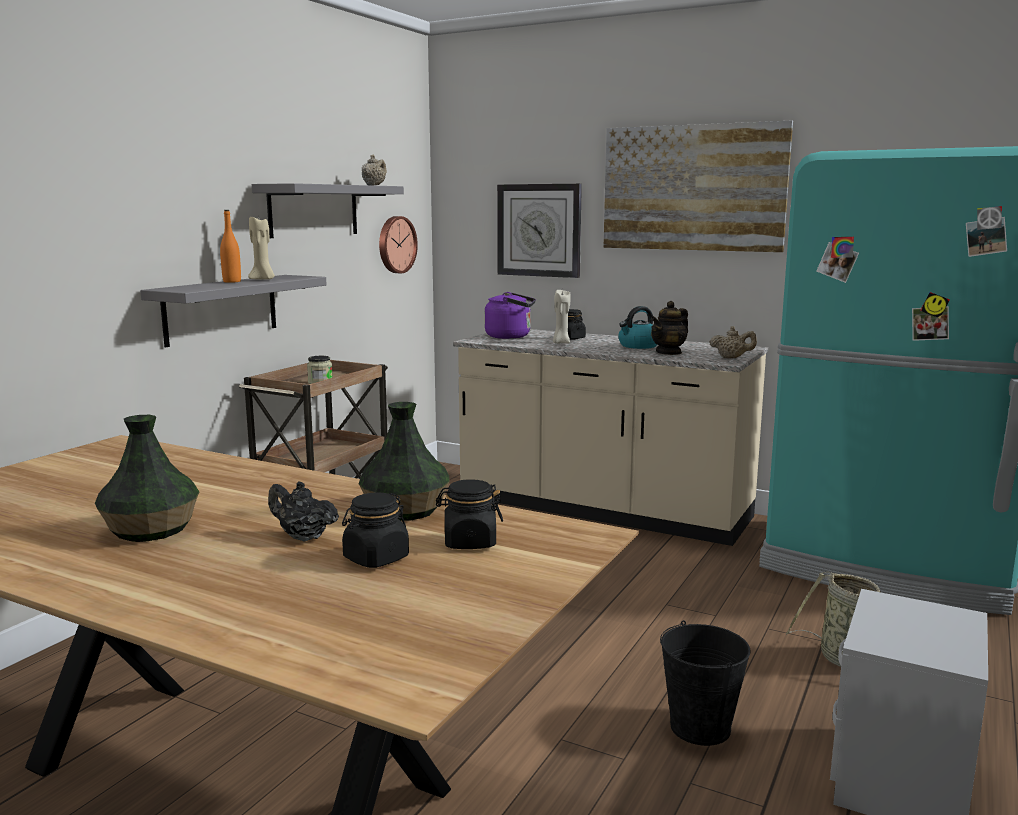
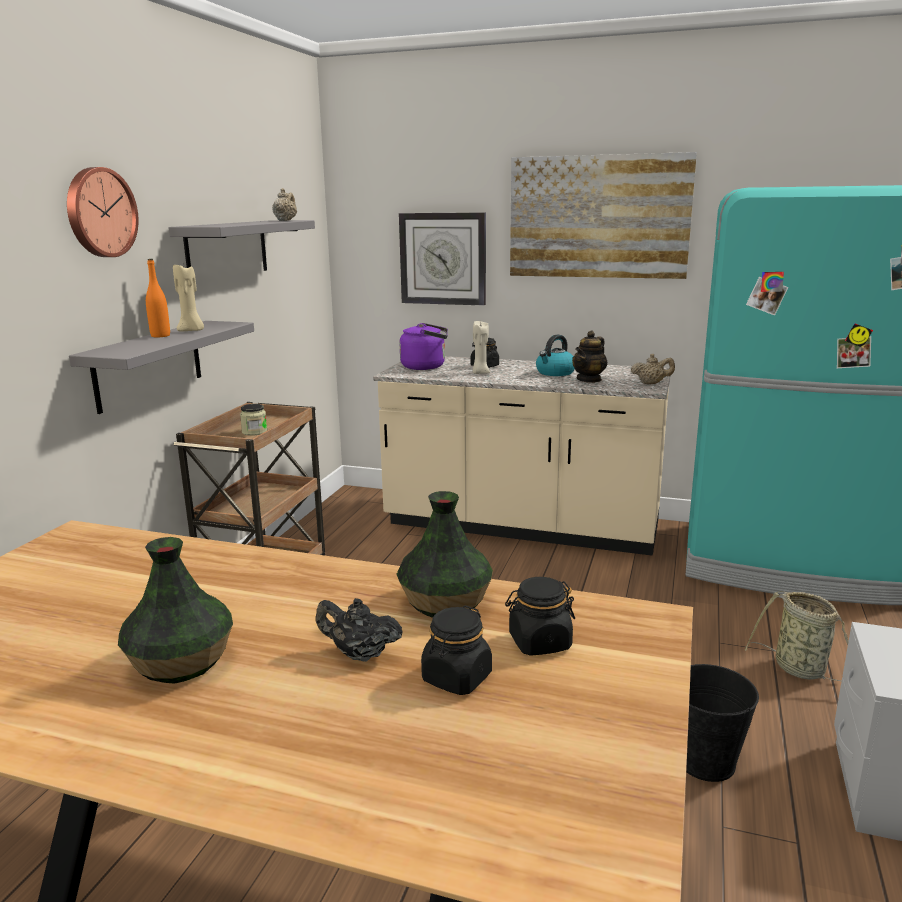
camera: 10 degrees left, 5 degrees up
(395, 244) = (300, 277): wall clock -> wall clock (99, 212)

